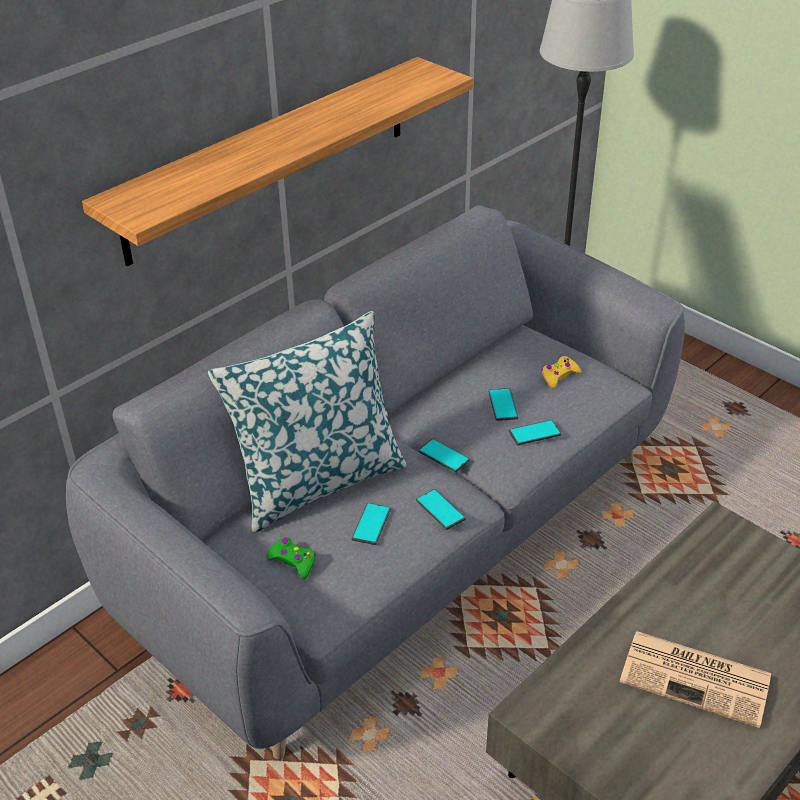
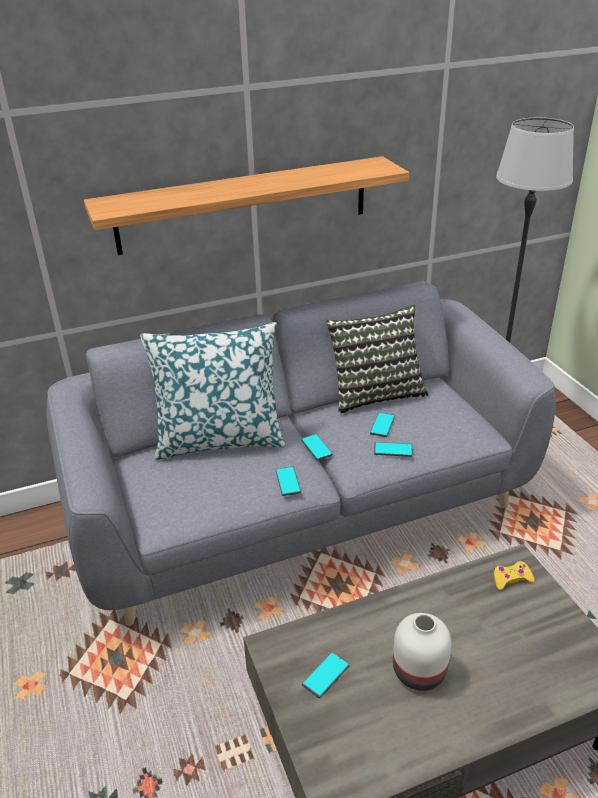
camera: 25 degrees right, 5 degrees down
(293, 561) = (165, 484): green game controller -> none
(371, 524) = (233, 476): phone -> phone (326, 675)
(465, 365) = (375, 393): none -> pillow
(559, 376) = (438, 416): yellow game controller -> yellow game controller (511, 579)
(697, 678) = (420, 671): newspaper -> white vase

